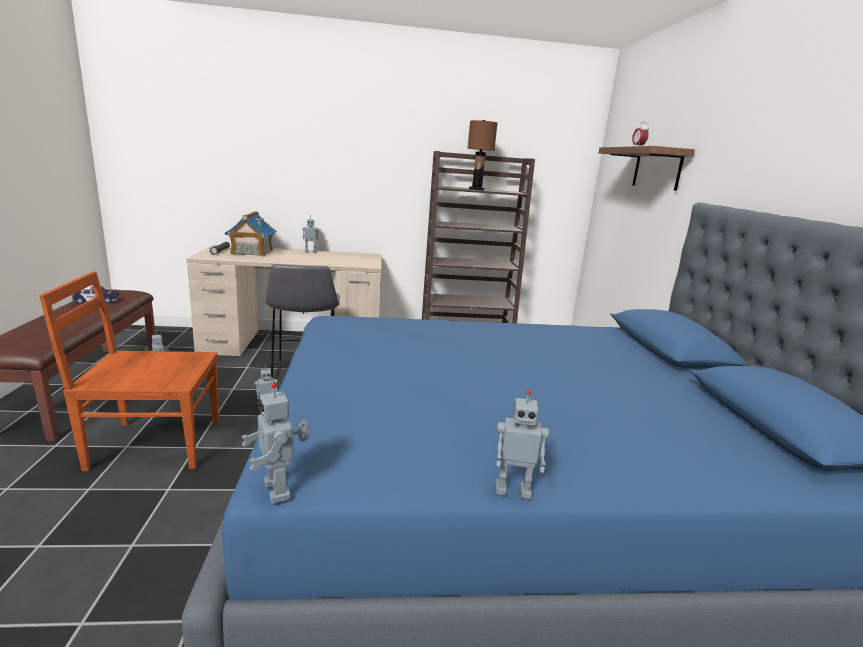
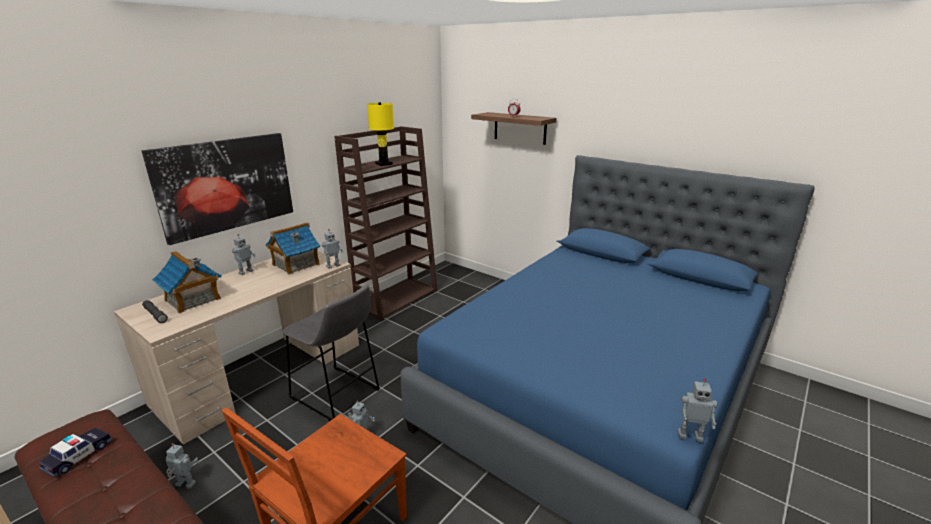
camera: 45 degrees left, 5 degrees up
(318, 172) = (226, 185): none -> picture
(347, 258) = (295, 264): none -> toy house
(477, 189) = (384, 164): brown table lamp -> yellow table lamp
(513, 490) = (721, 366): toy robot -> toy robot (333, 266)

